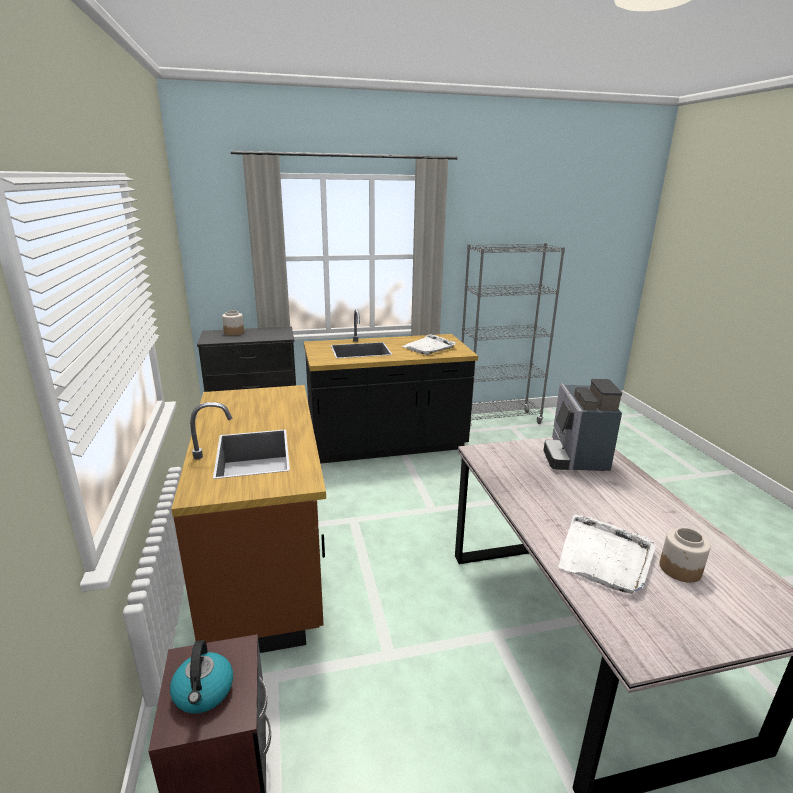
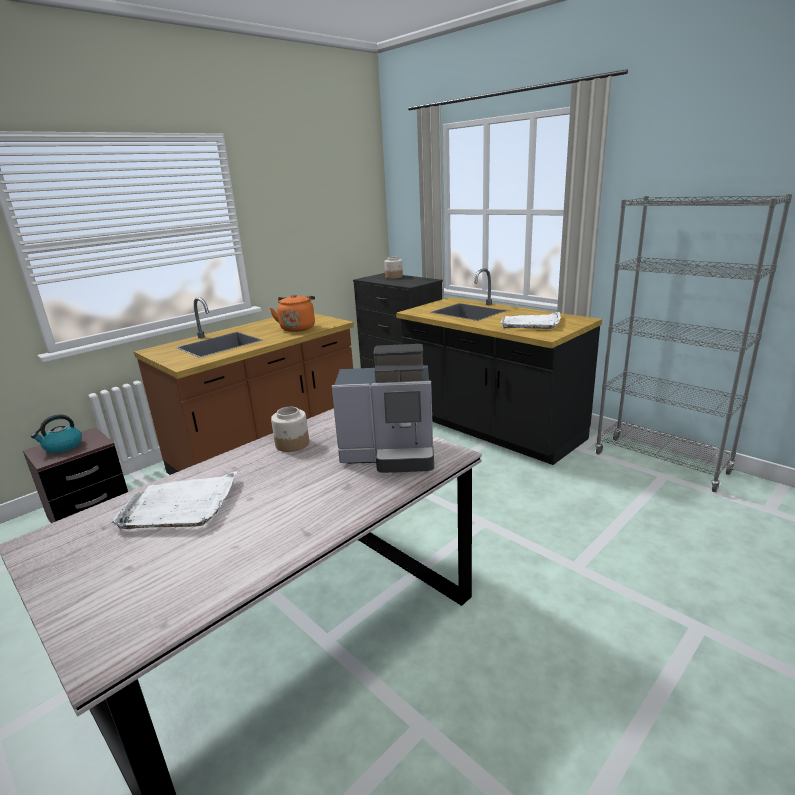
camera: 60 degrees right, 0 degrees up
(275, 407) = (298, 328): none -> orange kettle
(575, 456) = (391, 455): coffee machine -> coffee machine turned 150 degrees counterclockwise
(680, 569) = (175, 552): jar -> jar (292, 444)

